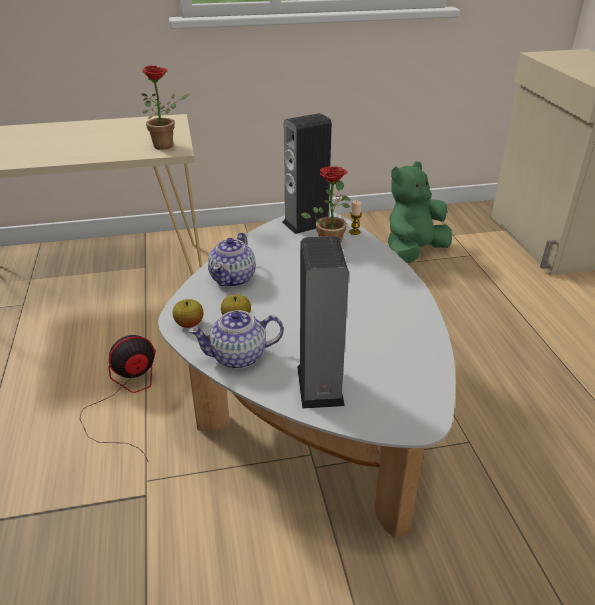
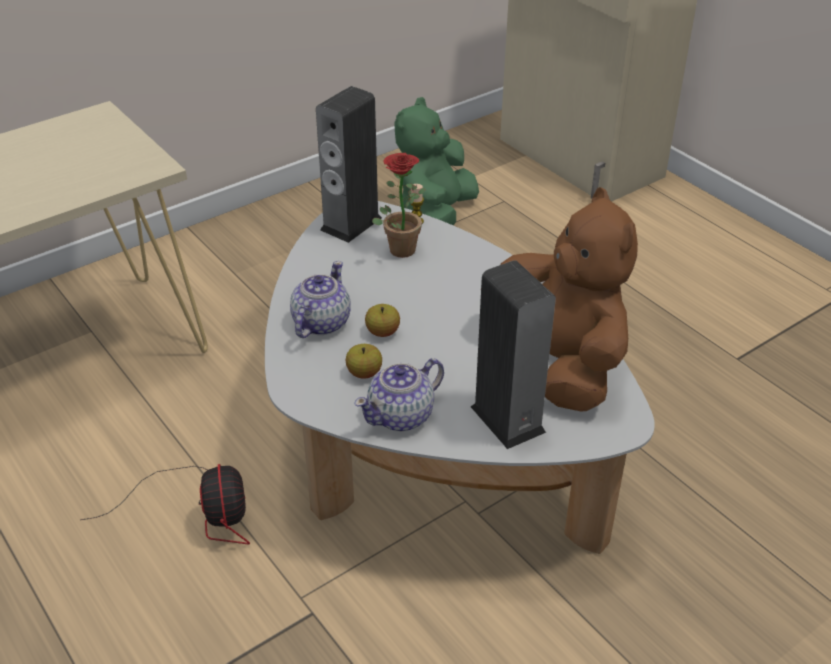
camera: 25 degrees left, 5 degrees up
(126, 397) = (202, 512): fan -> fan turned 135 degrees clockwise
(167, 145) = (135, 162): potted plant -> none
(189, 324) = (315, 396): apple -> apple (382, 332)
(233, 278) = (320, 323): teapot -> teapot turned 150 degrees counterclockwise
(395, 355) = (559, 362): none -> brown plush toy

